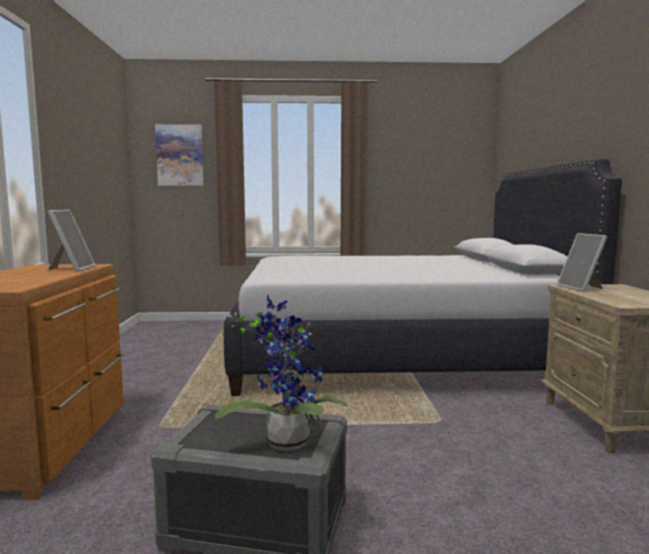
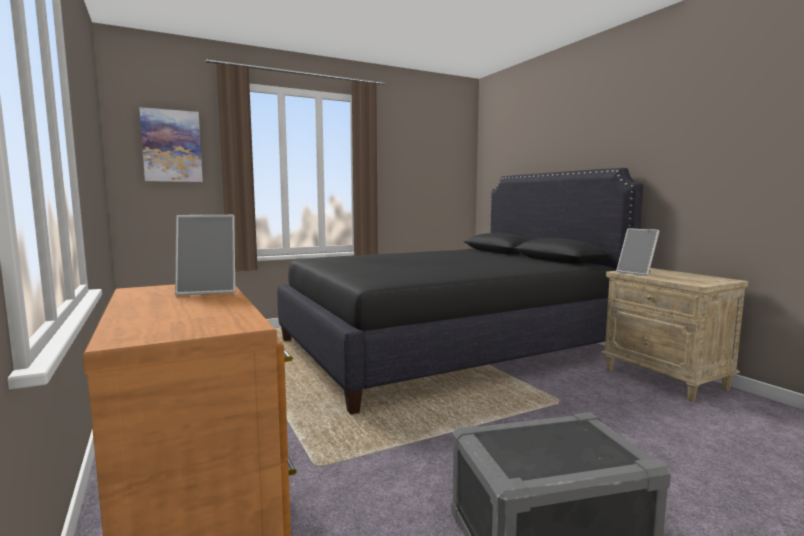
camera: 25 degrees left, 0 degrees up
(71, 269) = (209, 291): picture frame -> picture frame turned 105 degrees clockwise
(285, 440) = (591, 447): potted plant -> none
(394, 355) = (445, 347): white bed -> black bed

